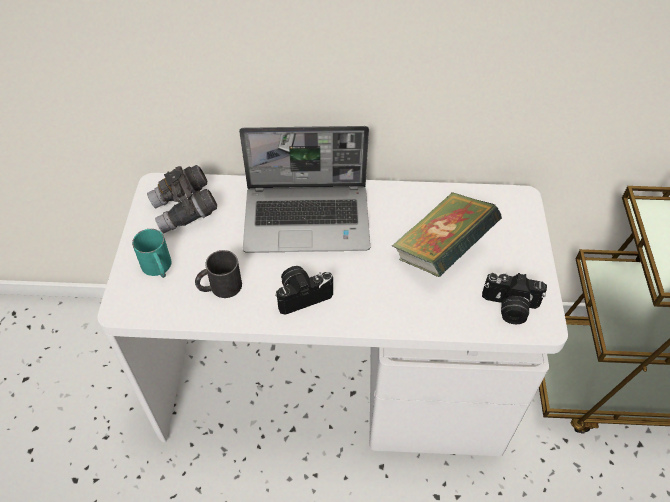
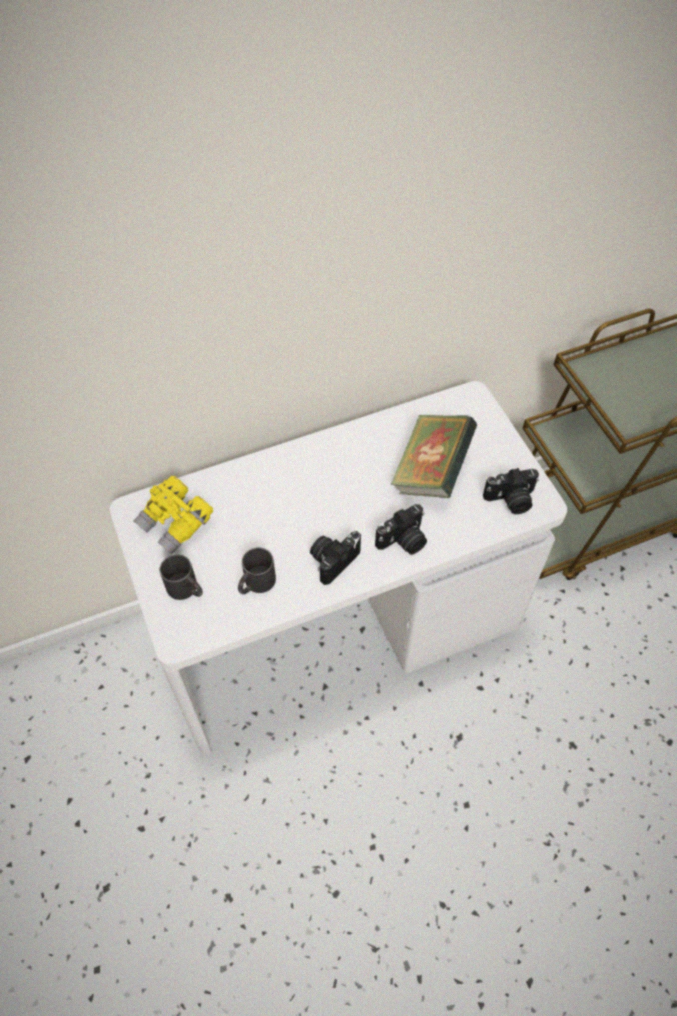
camera: 25 degrees left, 5 degrees up
(158, 268) = (186, 589): turquoise mug -> black mug
(185, 211) = (176, 524): grey binoculars -> yellow binoculars
(308, 219) = (298, 487): laptop -> none
(378, 304) = (403, 541): none -> camera

